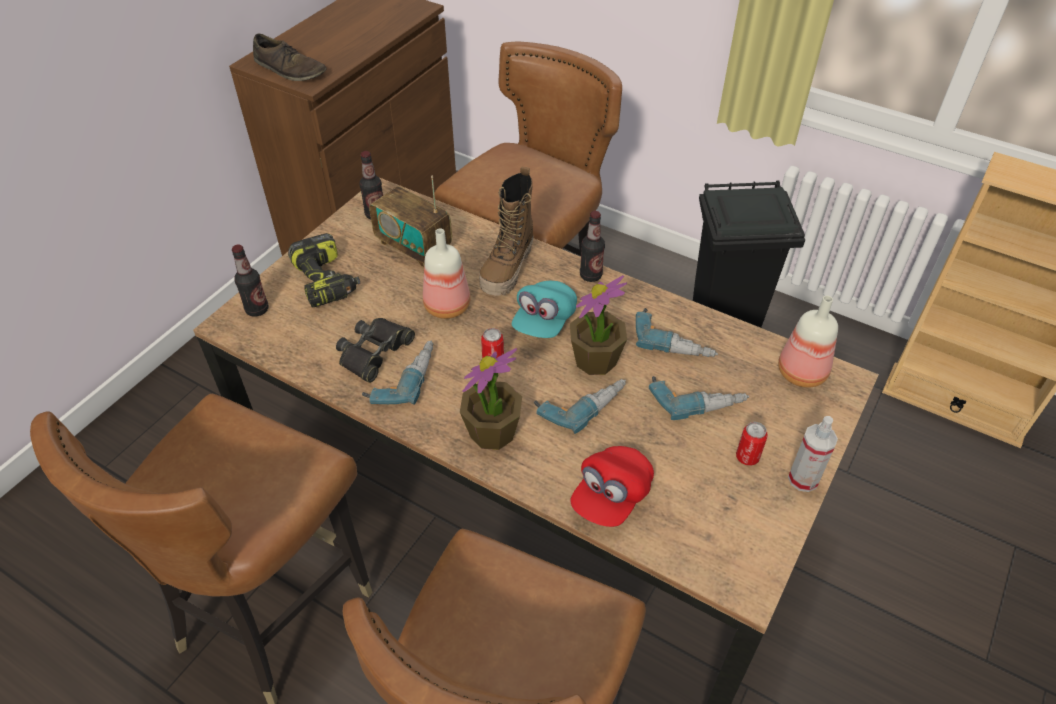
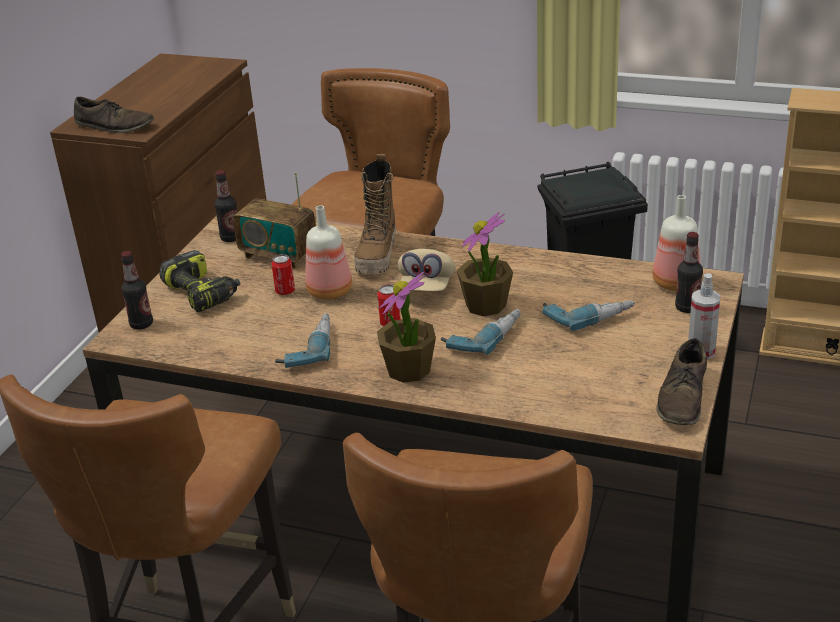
camera: 10 degrees left, 15 degrees down
(374, 352) = (272, 335): black binoculars -> none
(544, 321) = (427, 287): turquoise cap -> beige cap
(590, 275) = (458, 248): bottle -> bottle (687, 308)
(611, 496) = (535, 393): red cap -> none
(674, 340) = (553, 280): power drill -> none
(747, 457) = (647, 346): can -> can (285, 291)
(766, 542) = (683, 397): none -> brown shoe

